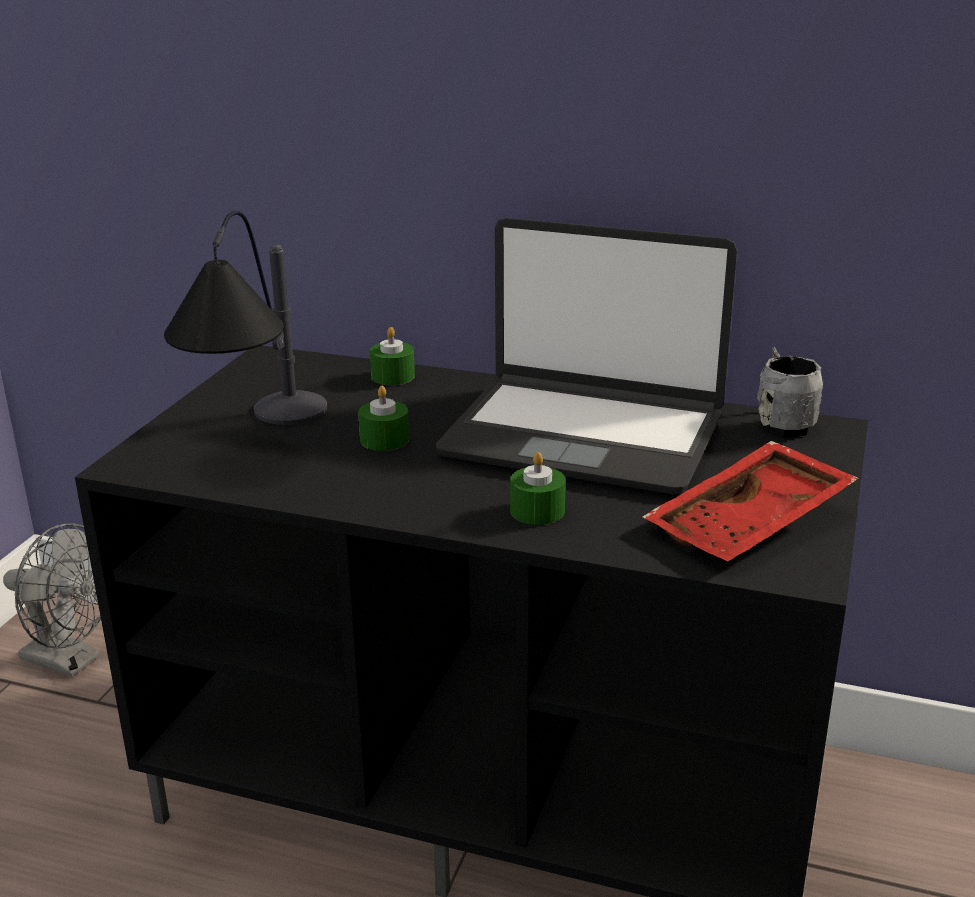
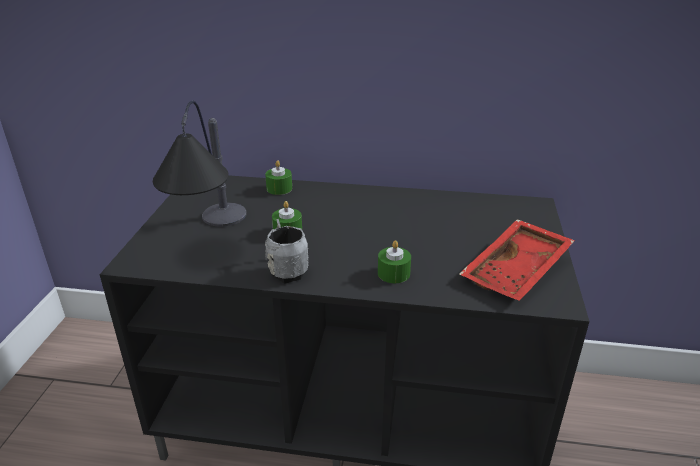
camera: 10 degrees left, 5 degrees up
(71, 661) = (89, 361): grey fan -> none
(584, 435) = (403, 220): laptop -> none
(782, 423) = (509, 203): grey mug -> grey mug (287, 269)

